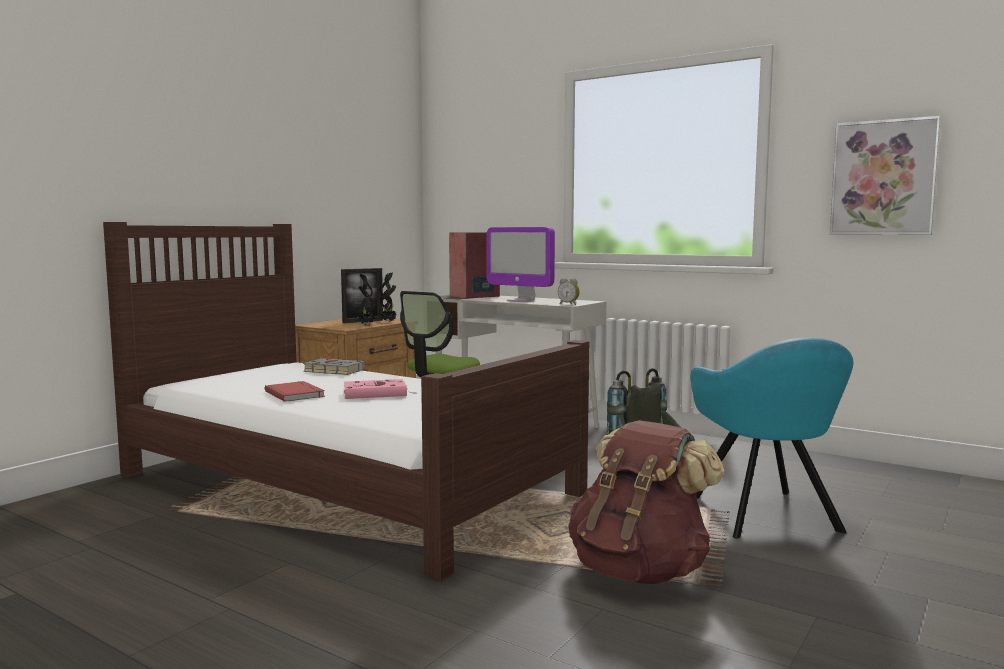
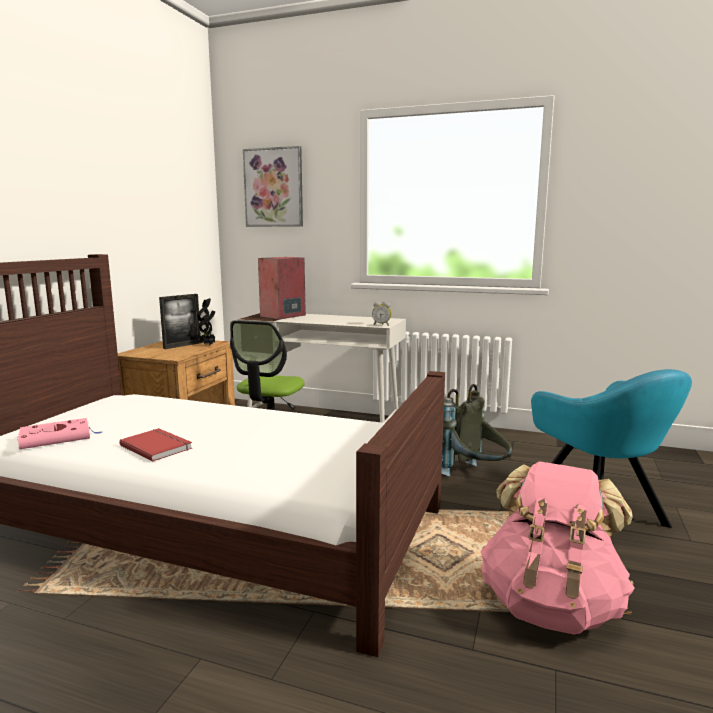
camera: 15 degrees left, 5 degrees up
(332, 370) = (174, 406): grey book -> none
(365, 324) = (189, 350): potted plant -> none
(377, 394) = (245, 439): pink book -> pink book (58, 437)
(520, 301) = (332, 321): monitor -> none
(640, 571) = (550, 605): brown backpack -> pink backpack
(883, 178) = (645, 215): picture -> picture (274, 187)

